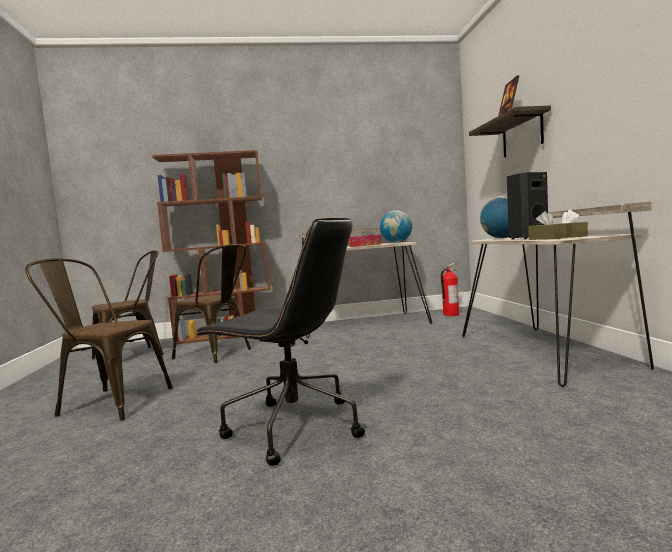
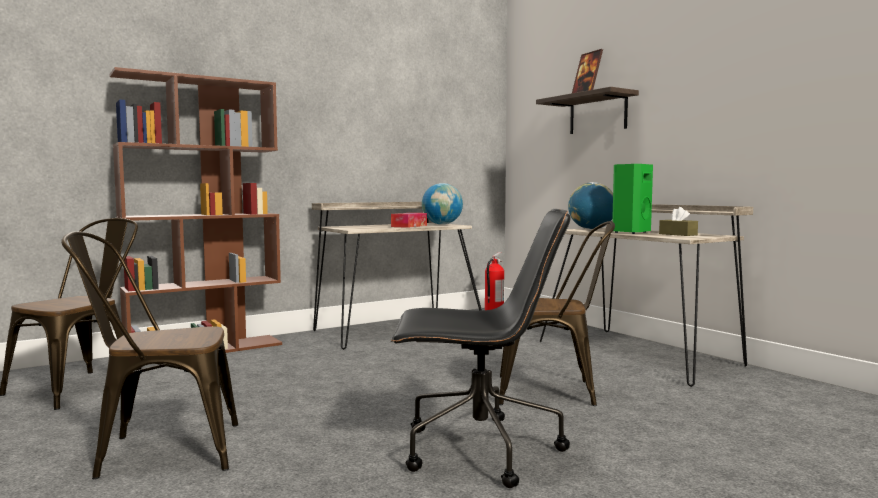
camera: 25 degrees left, 0 degrees up
(218, 354) = (235, 376): brown chair -> brown chair (554, 391)
(527, 238) = (630, 232): black speaker -> green speaker
(547, 238) = (663, 235): brown tissue box -> none

